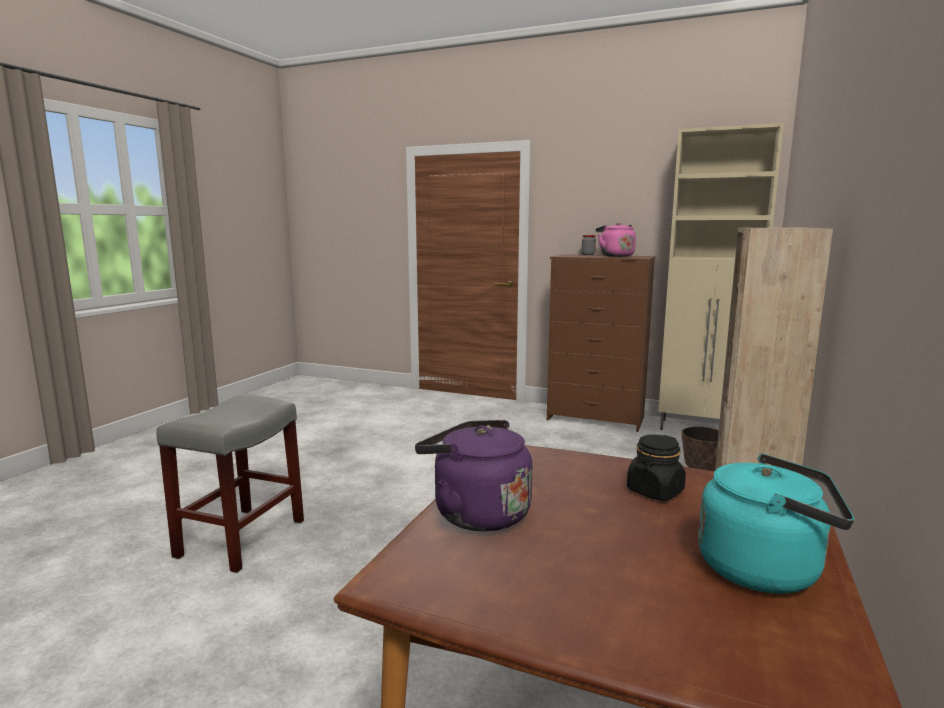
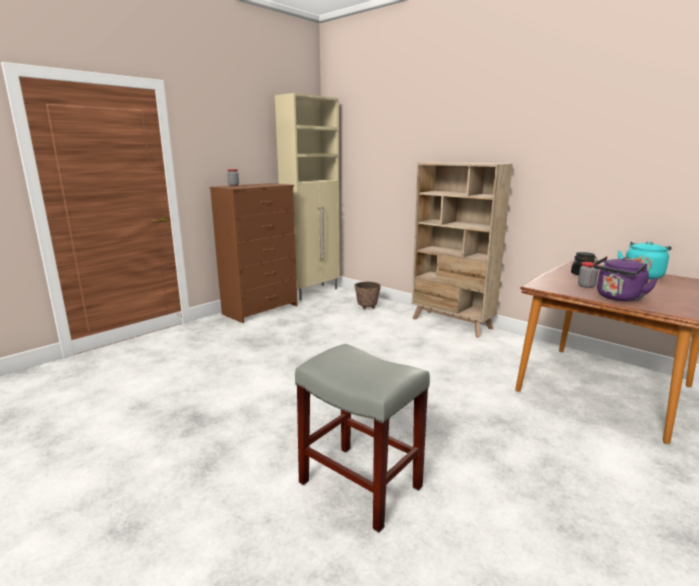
camera: 70 degrees left, 5 degrees up
(549, 489) = (586, 286): none -> jar
(615, 256) = (257, 184): pink kettle -> none

